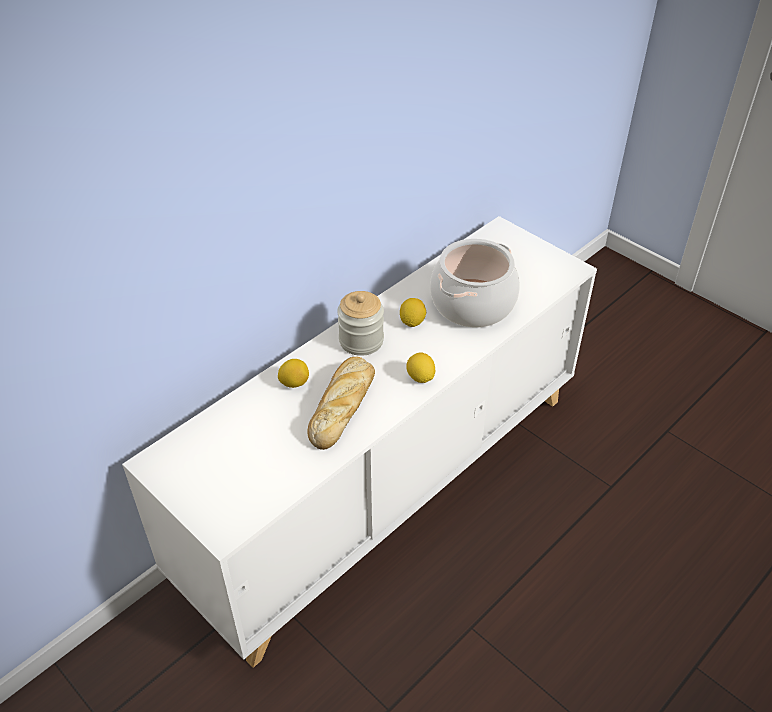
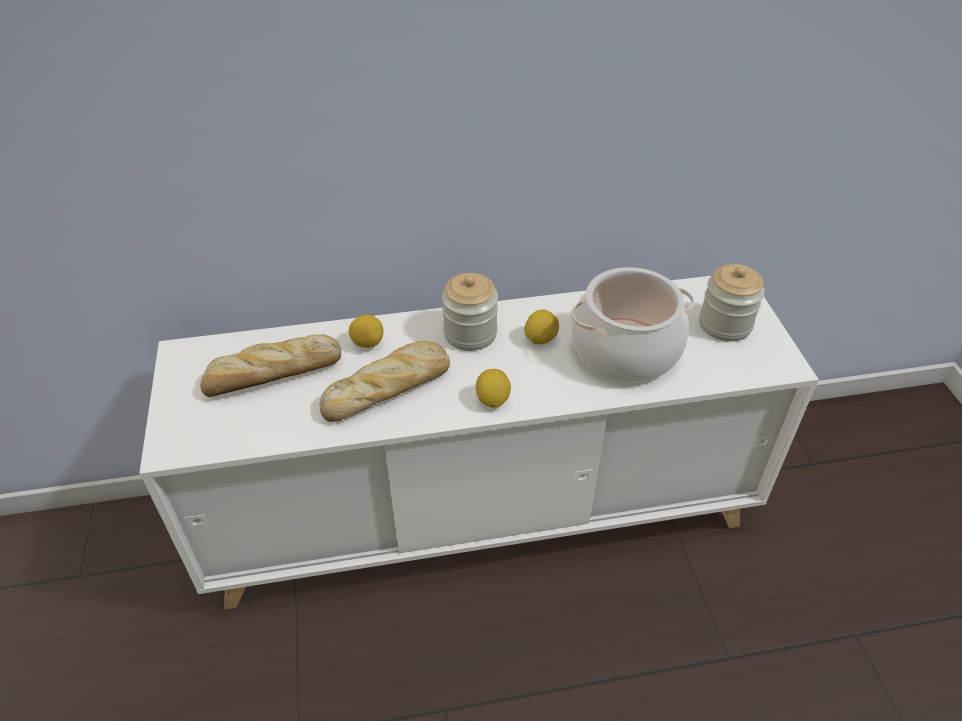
camera: 35 degrees right, 0 degrees up
(245, 441) = (271, 375): none -> bread
(517, 258) = (725, 324): none -> jar

